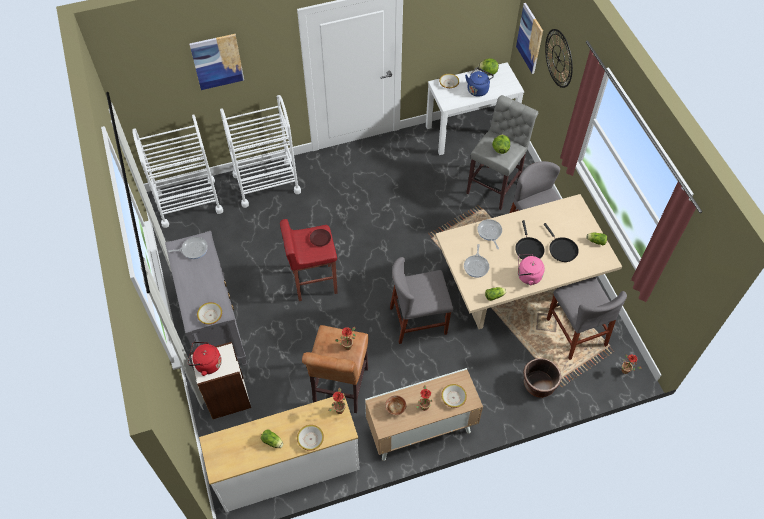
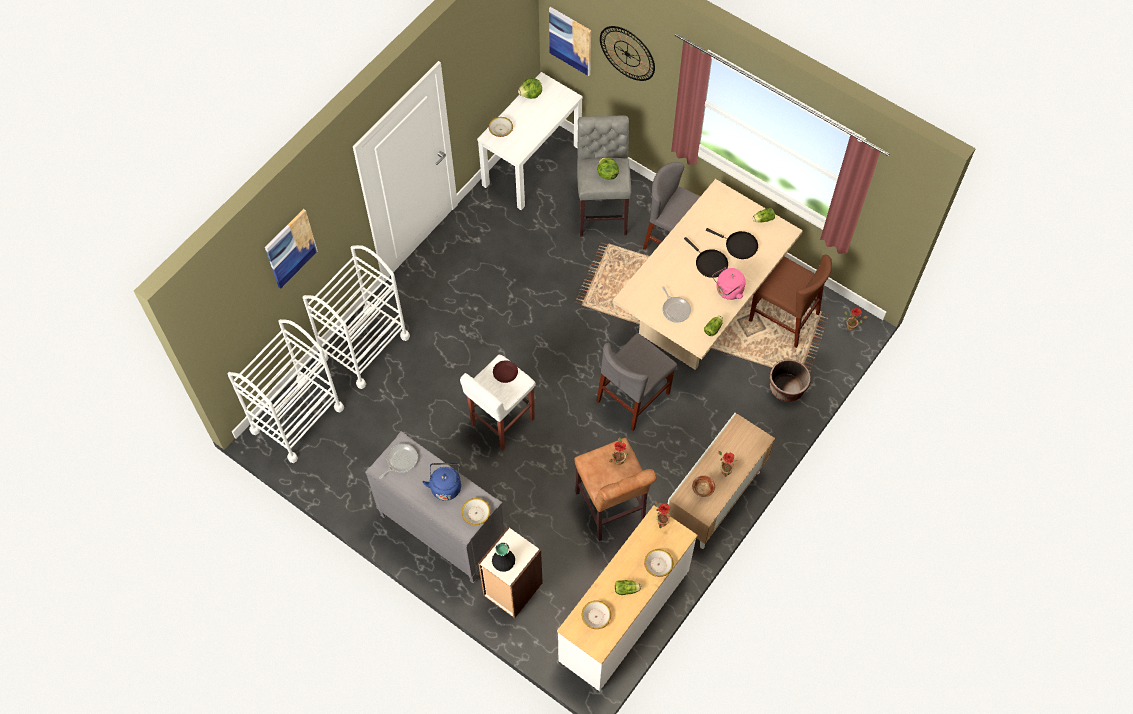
camera: 35 degrees left, 5 degrees up
(206, 364) = (503, 562): red kettle -> black vase
(314, 282) = (501, 422): red stool -> white stool
(453, 397) = (744, 447): bowl -> bowl (596, 616)
(478, 89) = (535, 119): blue kettle -> blue kettle (445, 486)
(489, 232) = (662, 268): frying pan -> none
(576, 332) = (783, 317): grey chair -> brown chair

